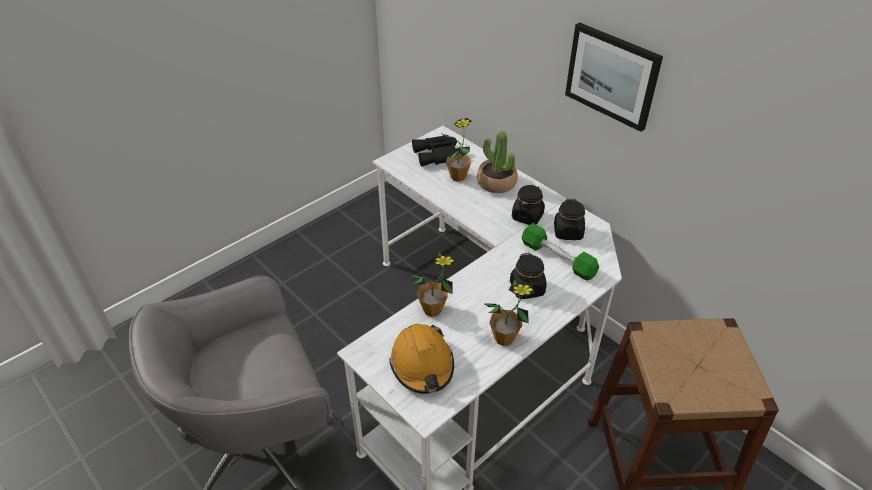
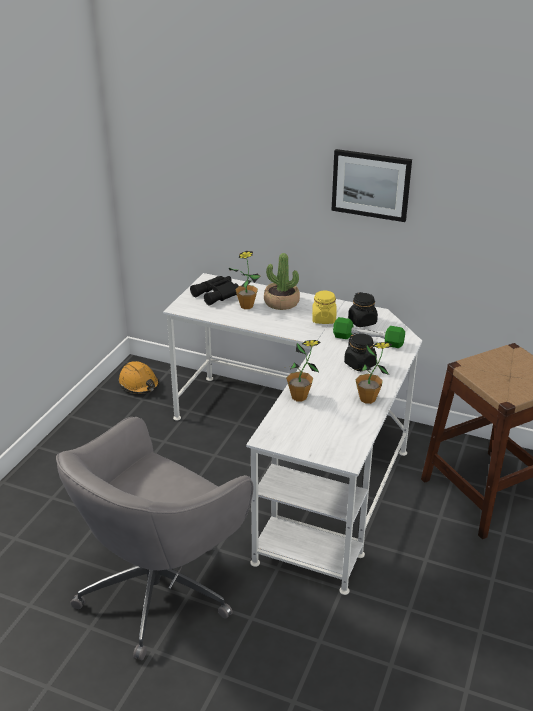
camera: 25 degrees left, 10 degrees down
(422, 365) = (320, 432): orange hard hat -> orange hard hat (139, 384)
(527, 216) = (323, 319): black jar -> yellow jar

